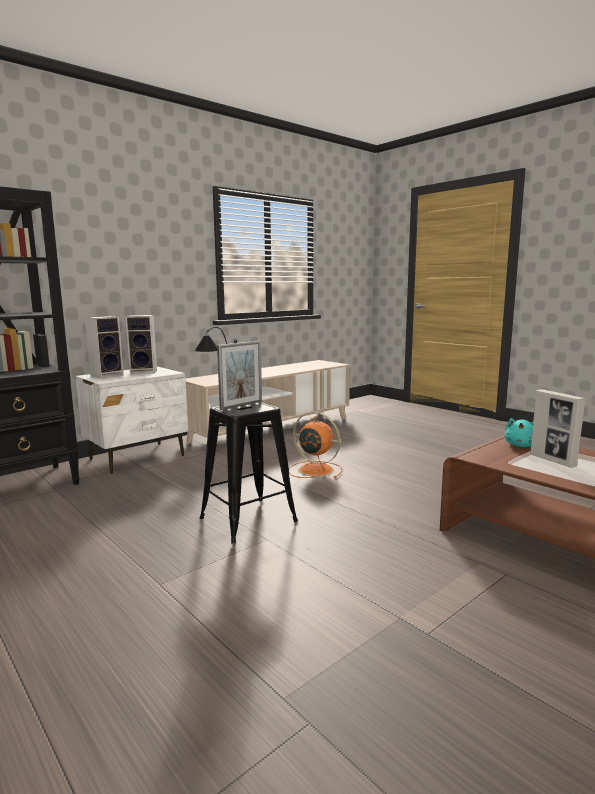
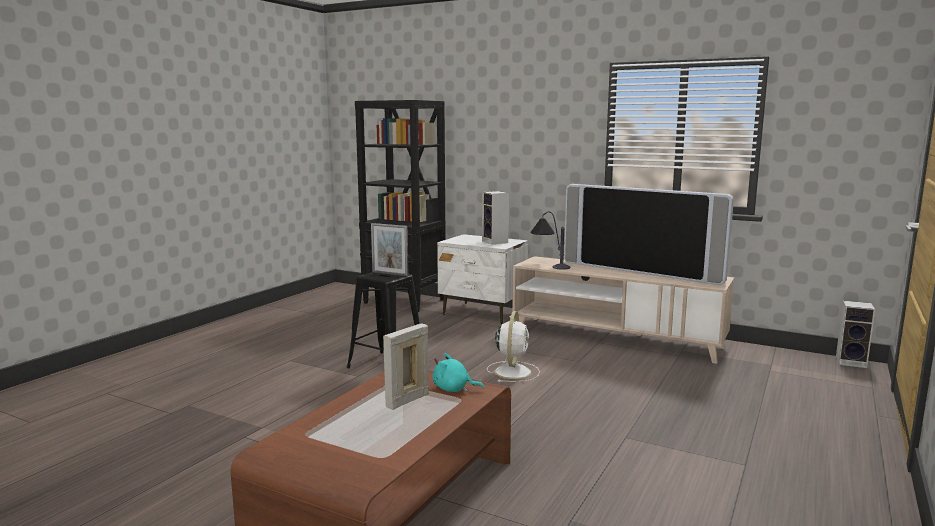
camera: 70 degrees right, 0 degrees up
(107, 375) = (470, 238): speaker -> speaker (852, 362)
(279, 368) = (641, 271): none -> television
(314, 470) = (513, 371): orange fan -> white fan

